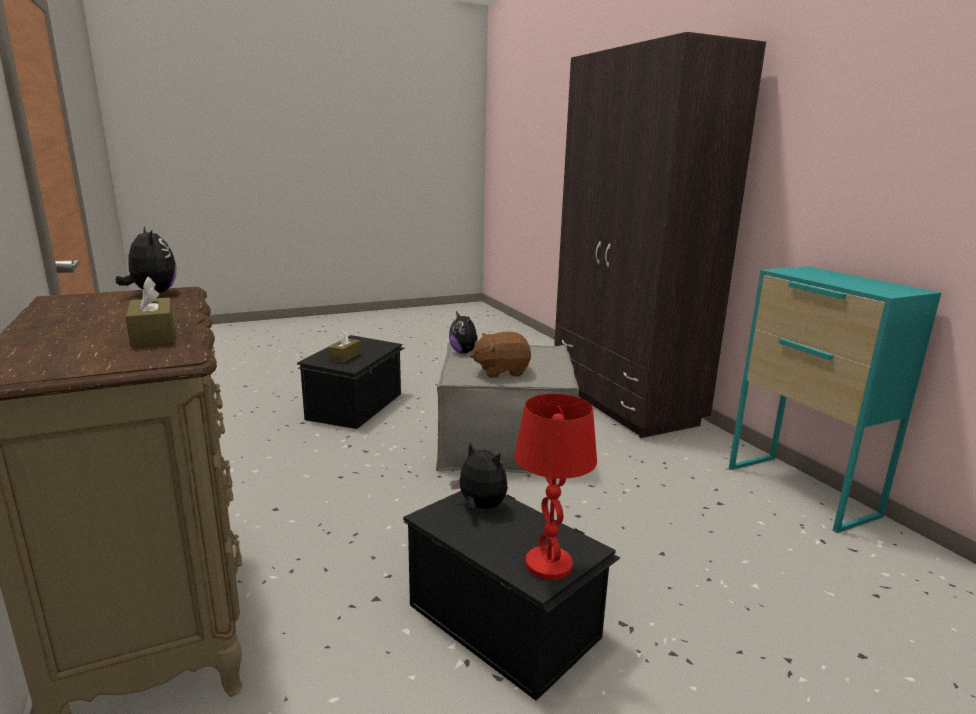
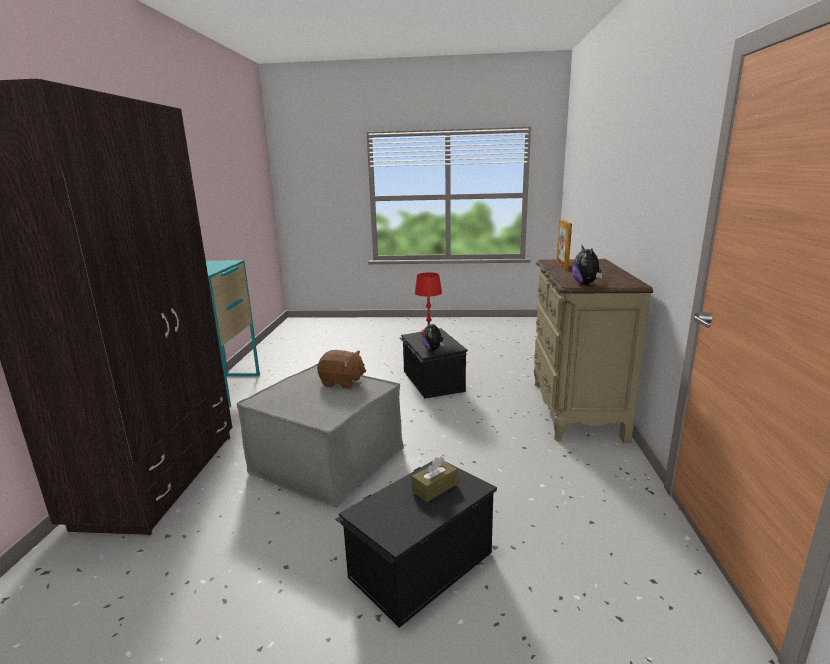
camera: 150 degrees left, 0 degrees up
(153, 336) = (562, 266): brown tissue box -> picture frame
(464, 352) = (334, 414): plush toy -> none

